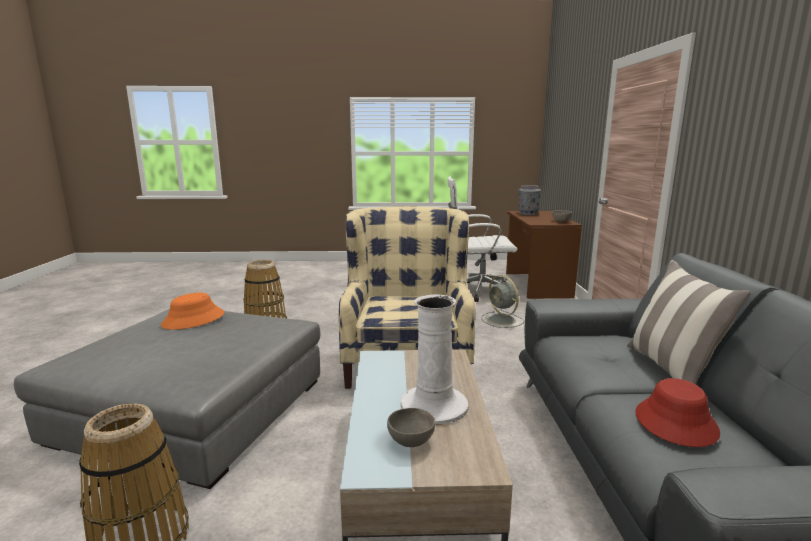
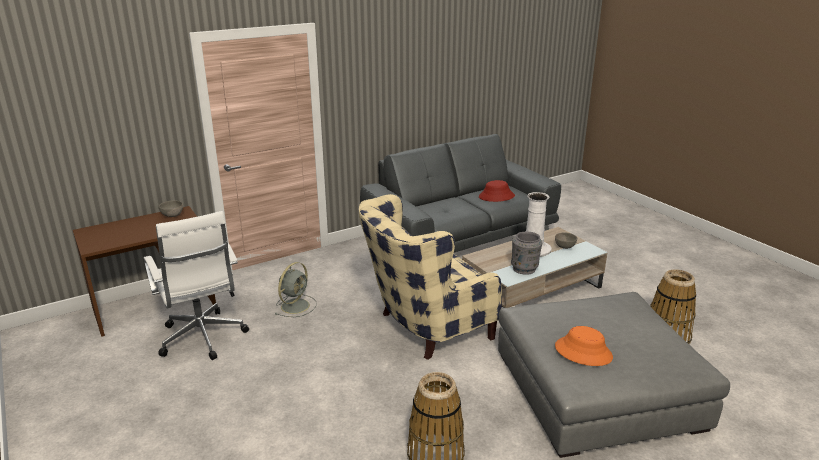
camera: 120 degrees left, 10 degrees up
(527, 214) = (112, 238): grey vase -> grey vase (525, 269)
(672, 370) = (446, 198): pillow -> none

